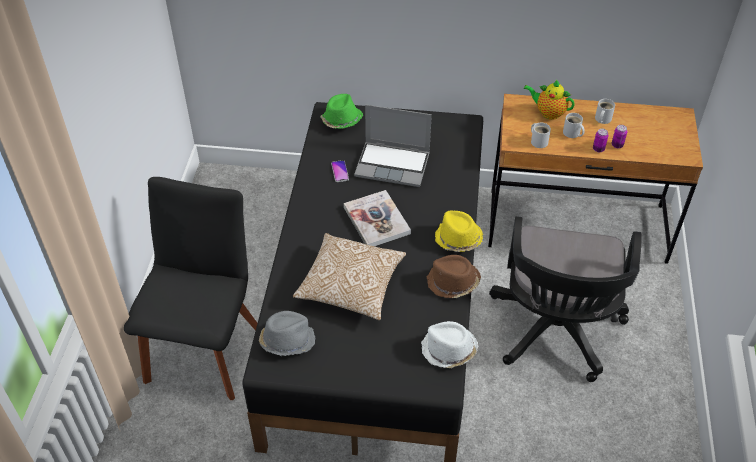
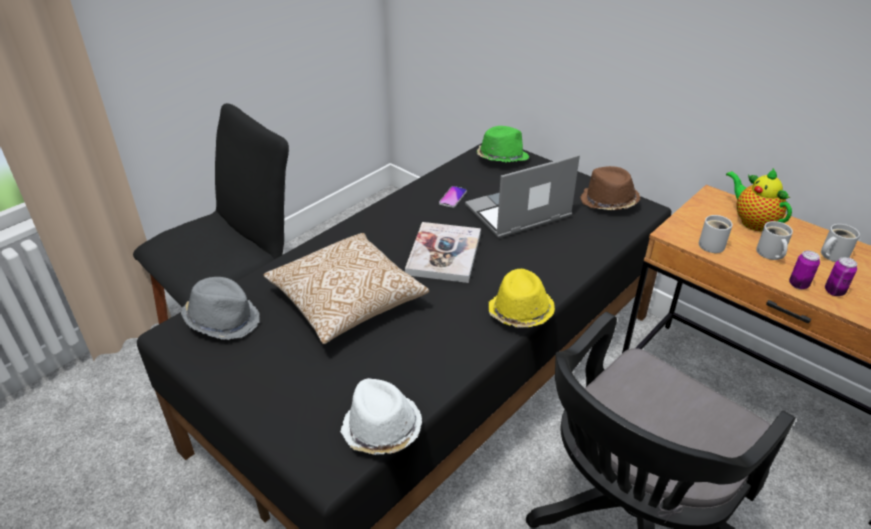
camera: 35 degrees right, 10 degrees down
(393, 165) = (517, 213): laptop -> laptop turned 105 degrees clockwise
(452, 282) = (466, 355): brown hat -> brown hat (608, 202)

